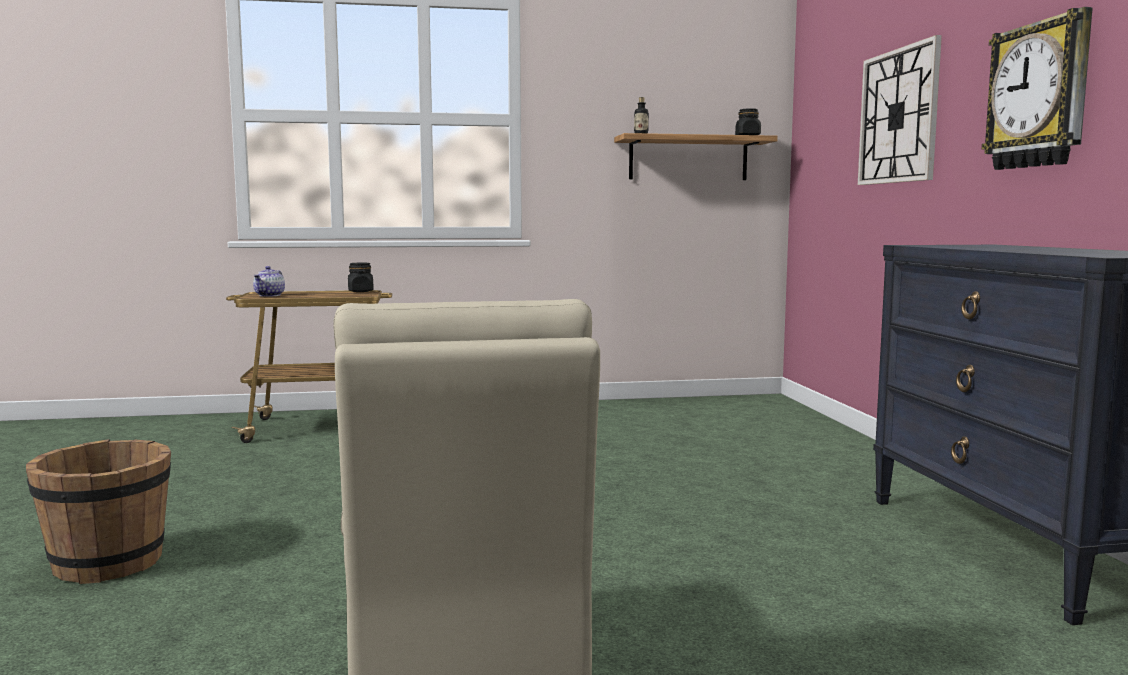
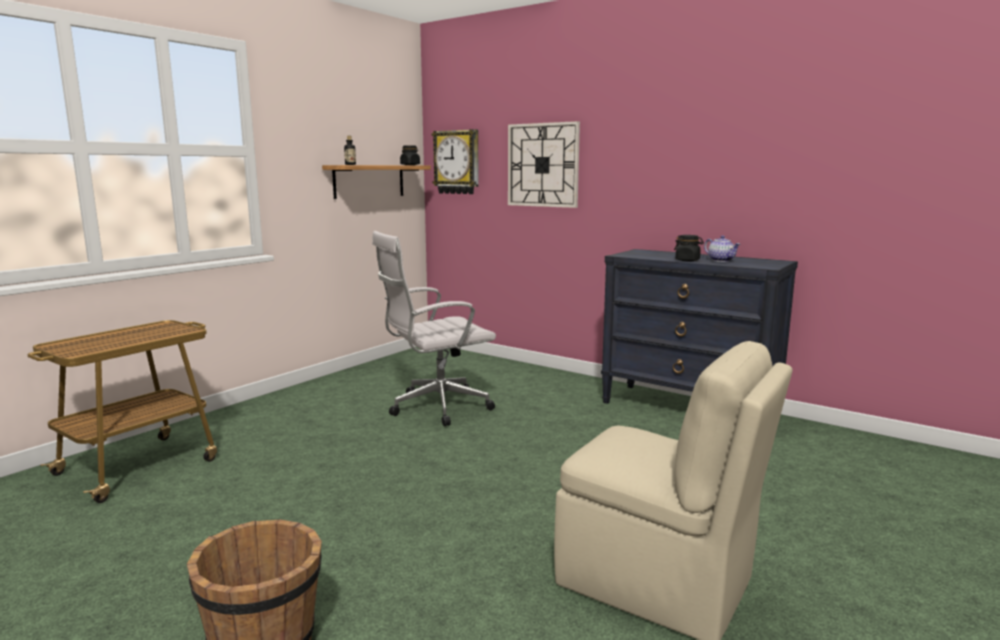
camera: 45 degrees left, 5 degrees up
(270, 295) = (79, 346): teapot -> teapot (721, 260)
(360, 291) = (161, 325): black jar -> black jar (687, 260)
(639, 451) = (435, 407): none -> white office chair
(1039, 95) = (660, 169): wall clock -> wall clock (457, 162)

